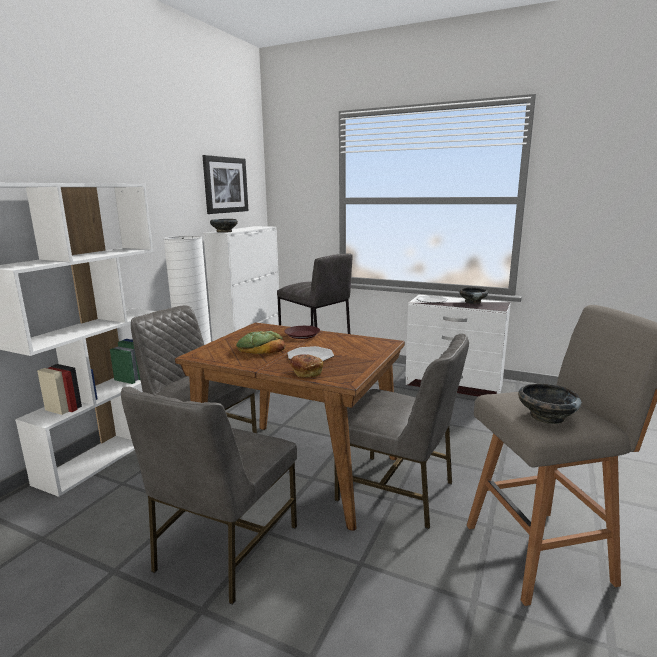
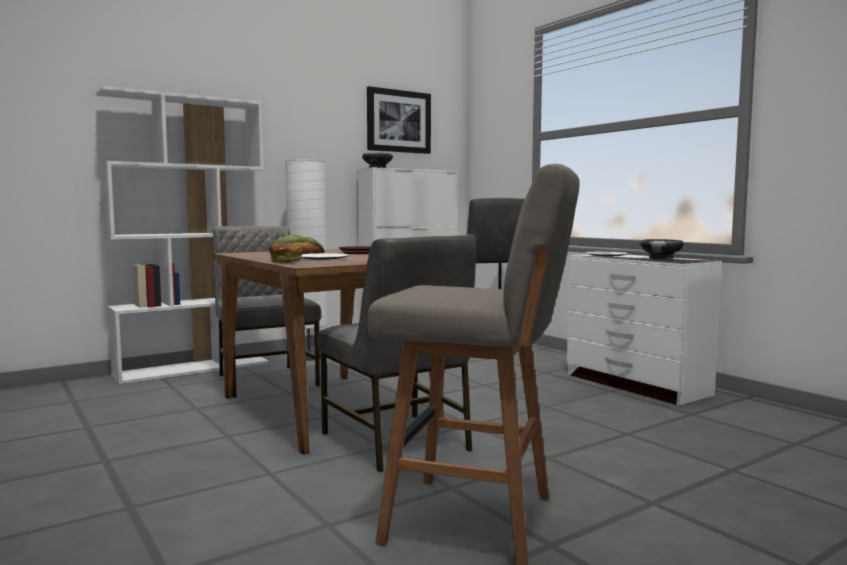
camera: 30 degrees right, 10 degrees down
(224, 548) = (178, 436): grey chair -> none
(546, 416) = (429, 291): black bowl -> none

